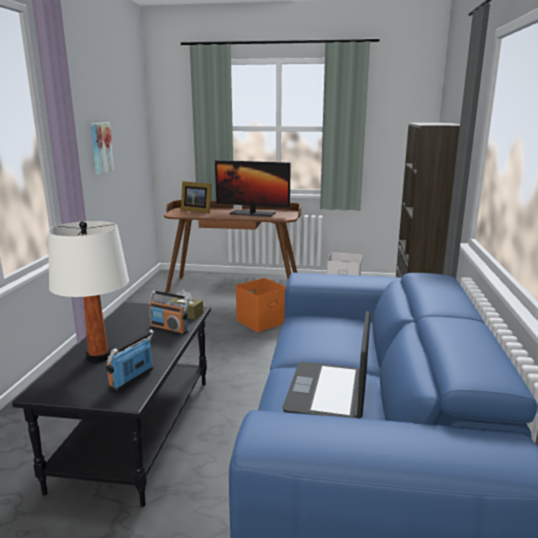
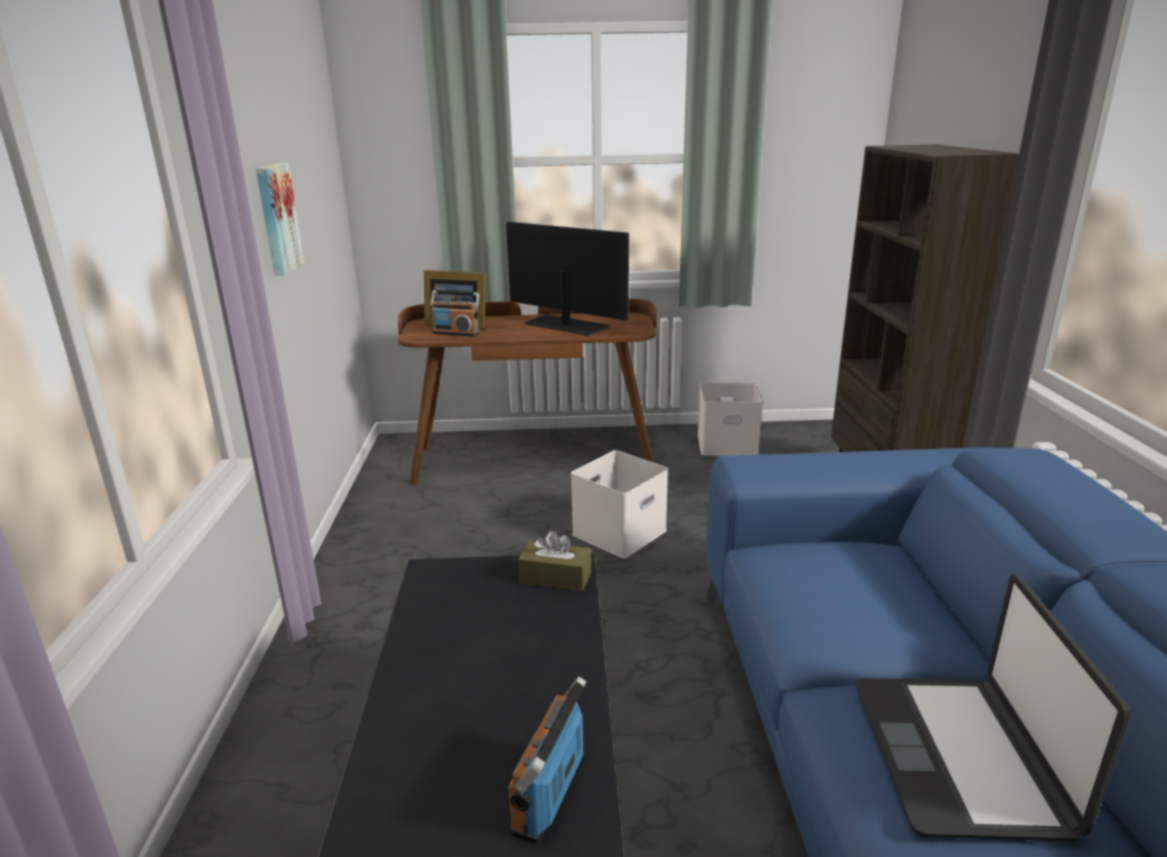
camera: 10 degrees left, 5 degrees up
(98, 356) = (434, 732): white table lamp -> none
(169, 329) = (546, 626): radio -> radio (456, 333)
(252, 213) = (566, 325): monitor -> monitor turned 150 degrees counterclockwise
(261, 321) = (619, 533): orange storage box -> white storage box

